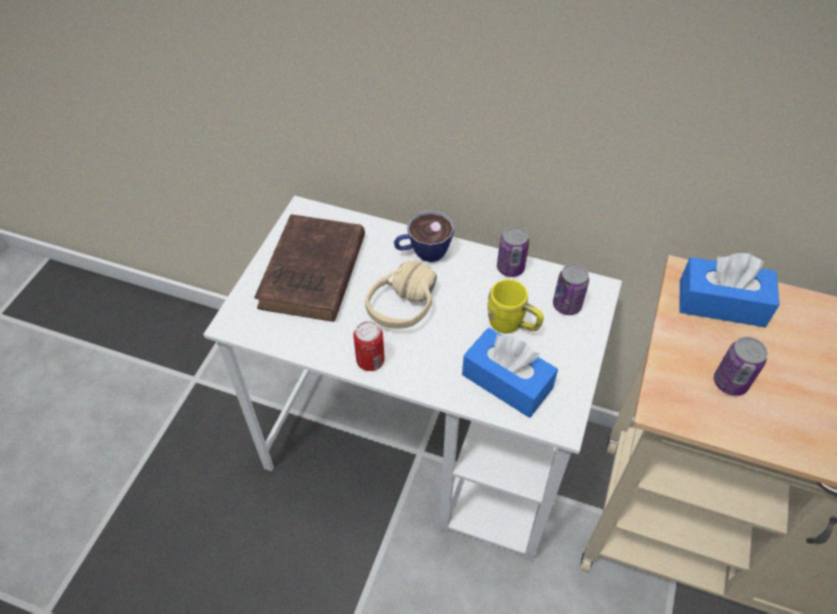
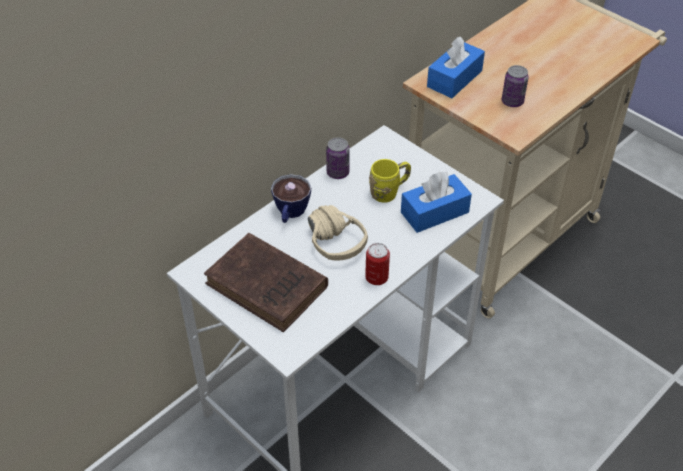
camera: 65 degrees left, 5 degrees down
(567, 305) = (389, 158): can -> none

